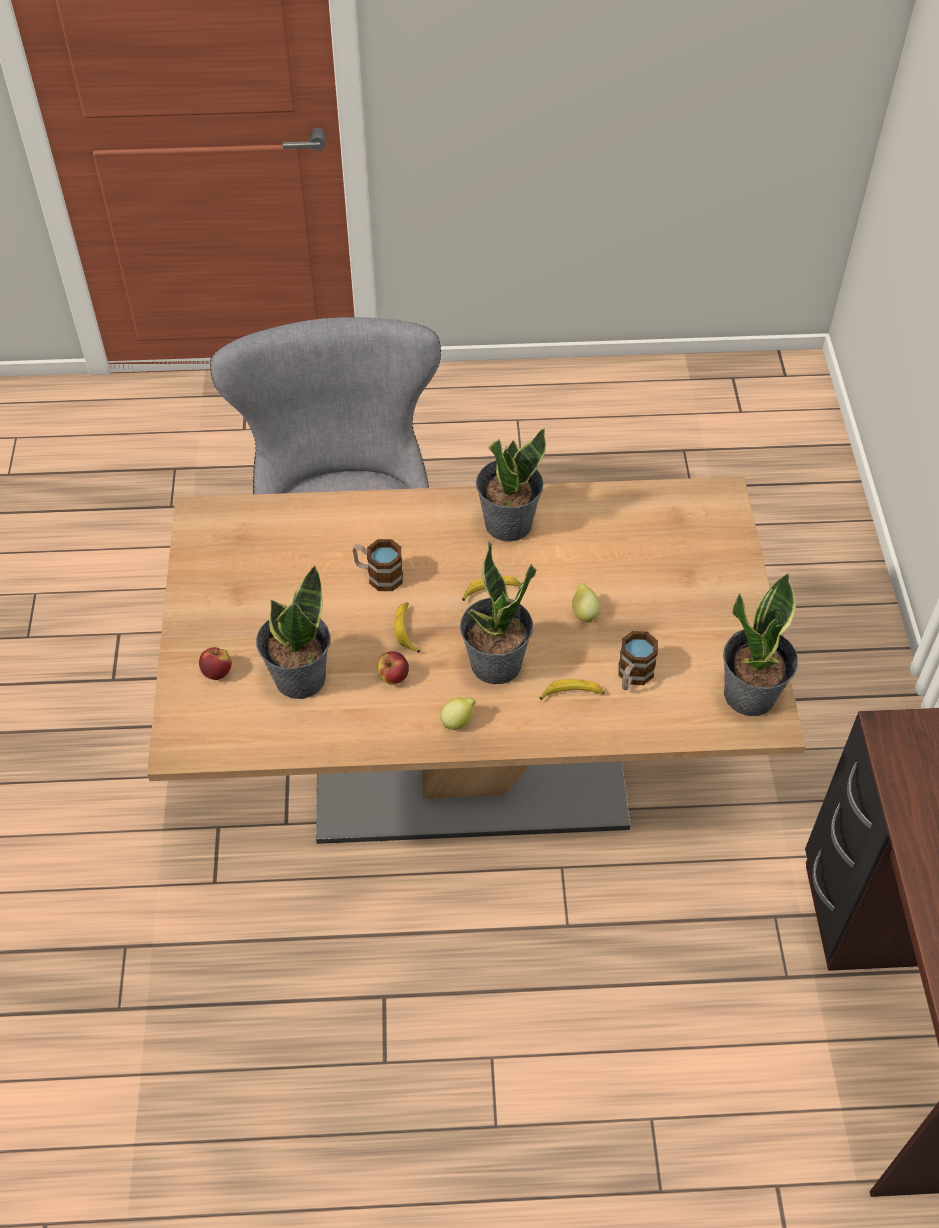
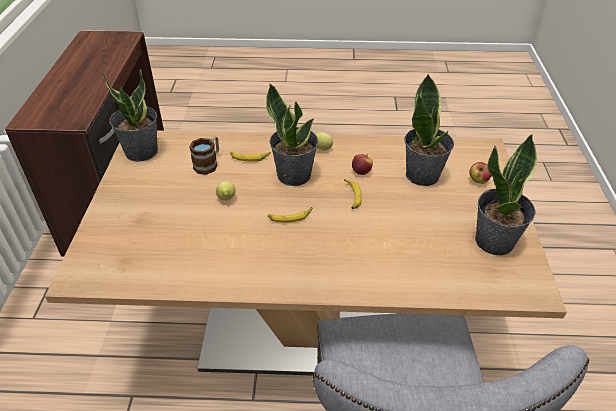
camera: 175 degrees left, 10 degrees down
(378, 575) = (374, 233): mug -> none
(507, 523) = (267, 266): potted plant -> potted plant (495, 241)

